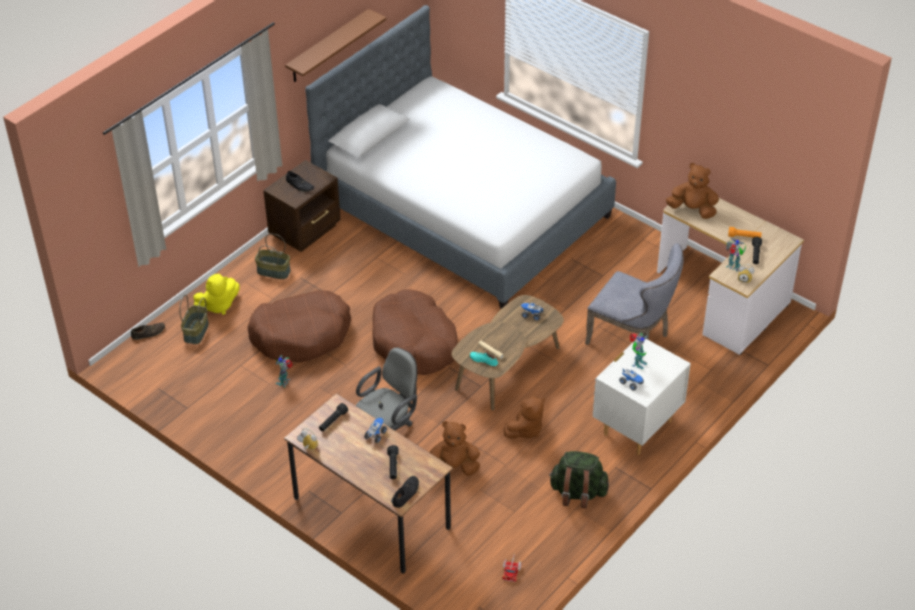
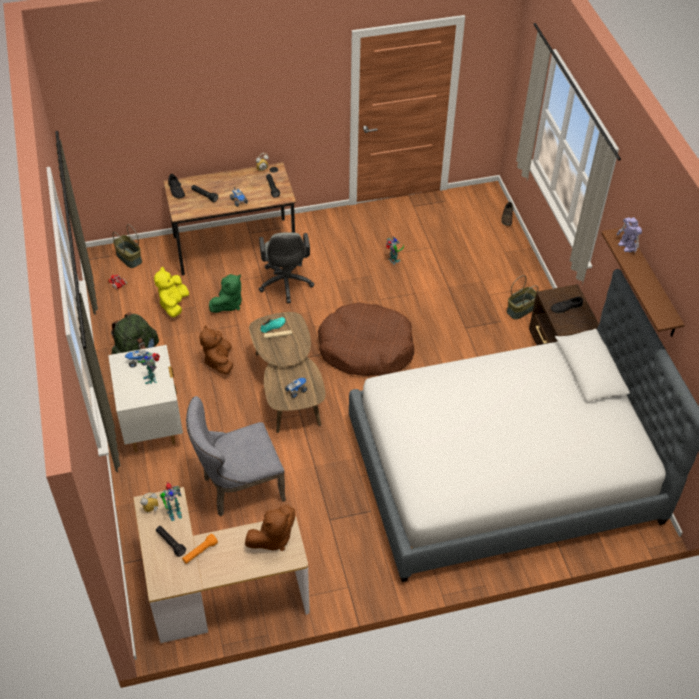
camera: 125 degrees right, 5 degrees up
(196, 332) = (486, 240): basket -> basket (128, 258)
(218, 305) = (506, 263): yellow plush toy -> yellow plush toy (174, 304)
(301, 335) = (434, 291): brown dog bed -> none
(310, 56) = (626, 247): none -> toy robot
(453, 467) = (228, 304): brown plush toy -> green plush toy

